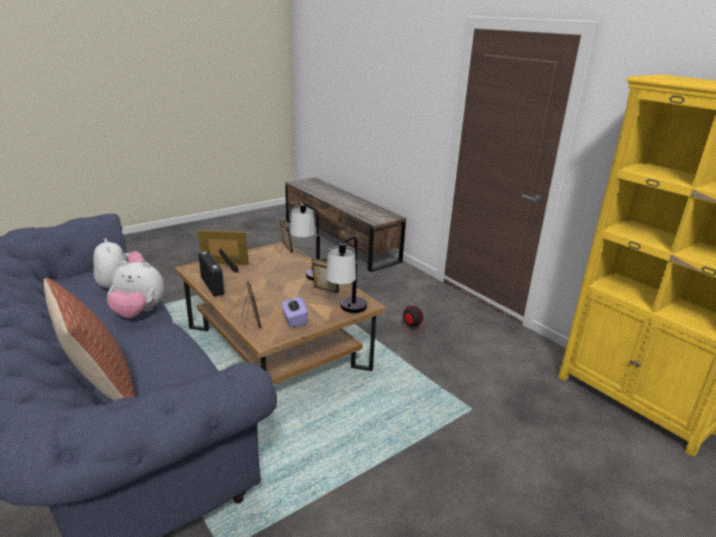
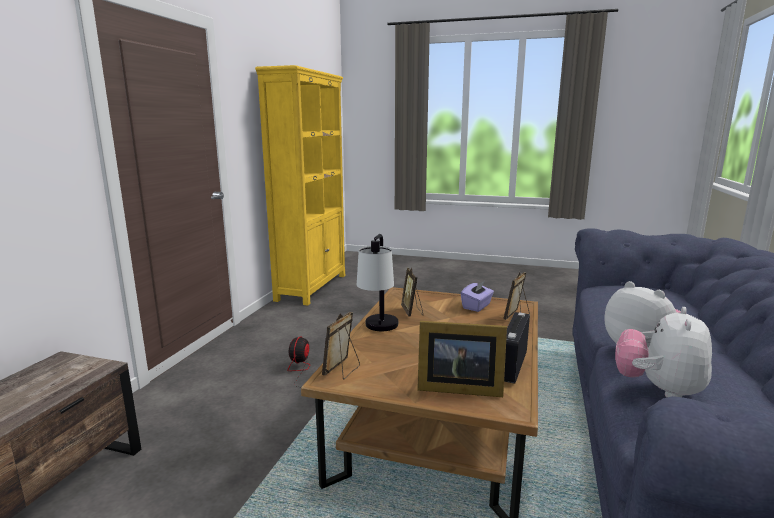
camera: 125 degrees left, 10 degrees down
(100, 388) = (692, 307): pillow -> none
(226, 266) = (456, 387): picture frame -> picture frame turned 45 degrees counterclockwise
(347, 312) = (426, 294): table lamp -> none

